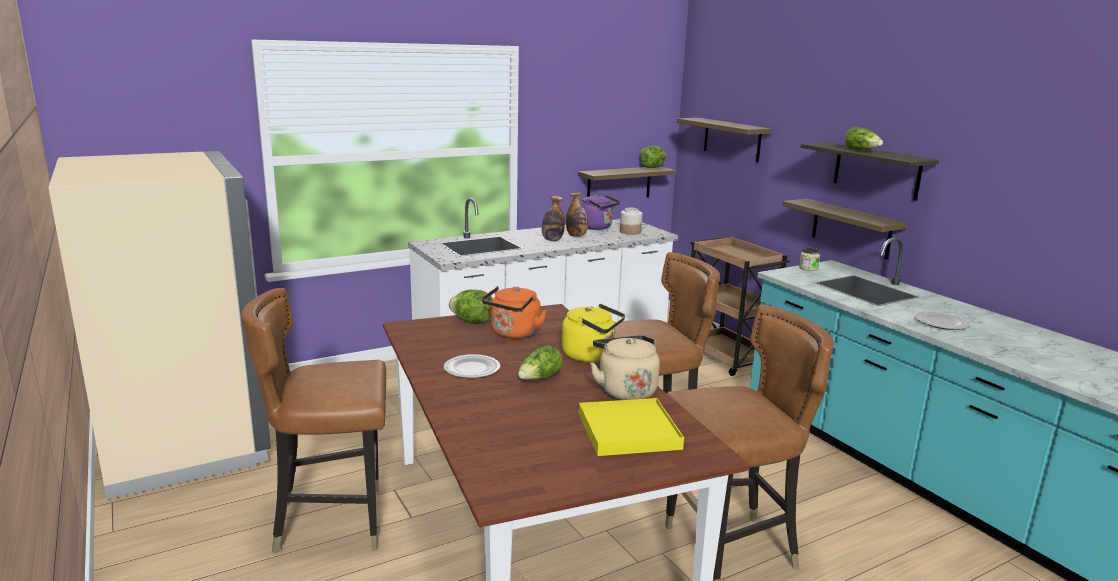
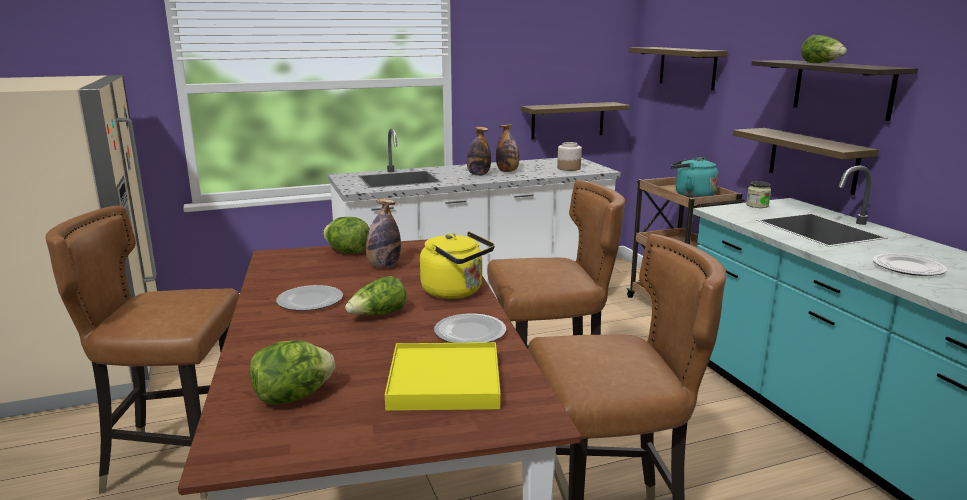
camera: 10 degrees right, 0 degrees up
(514, 334) = (383, 266): orange kettle -> bottle
(597, 227) = (535, 164): purple kettle -> none
(624, 390) = (470, 332): beige kettle -> plate
(652, 167) = (604, 103): lettuce -> lettuce (293, 397)
(742, 256) = (691, 195): none -> turquoise kettle

